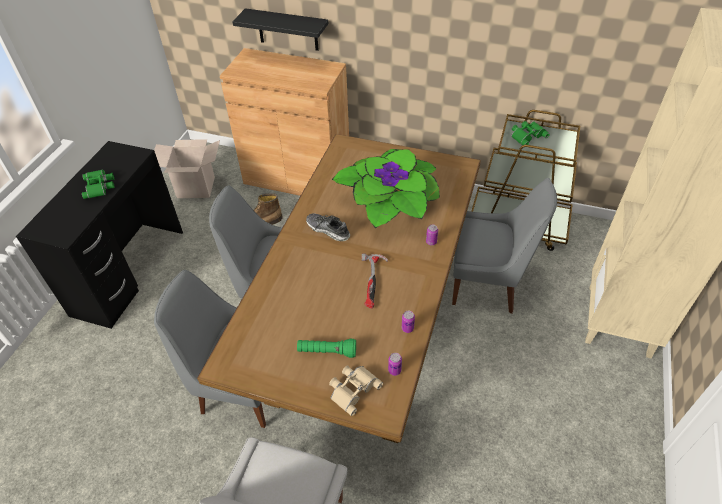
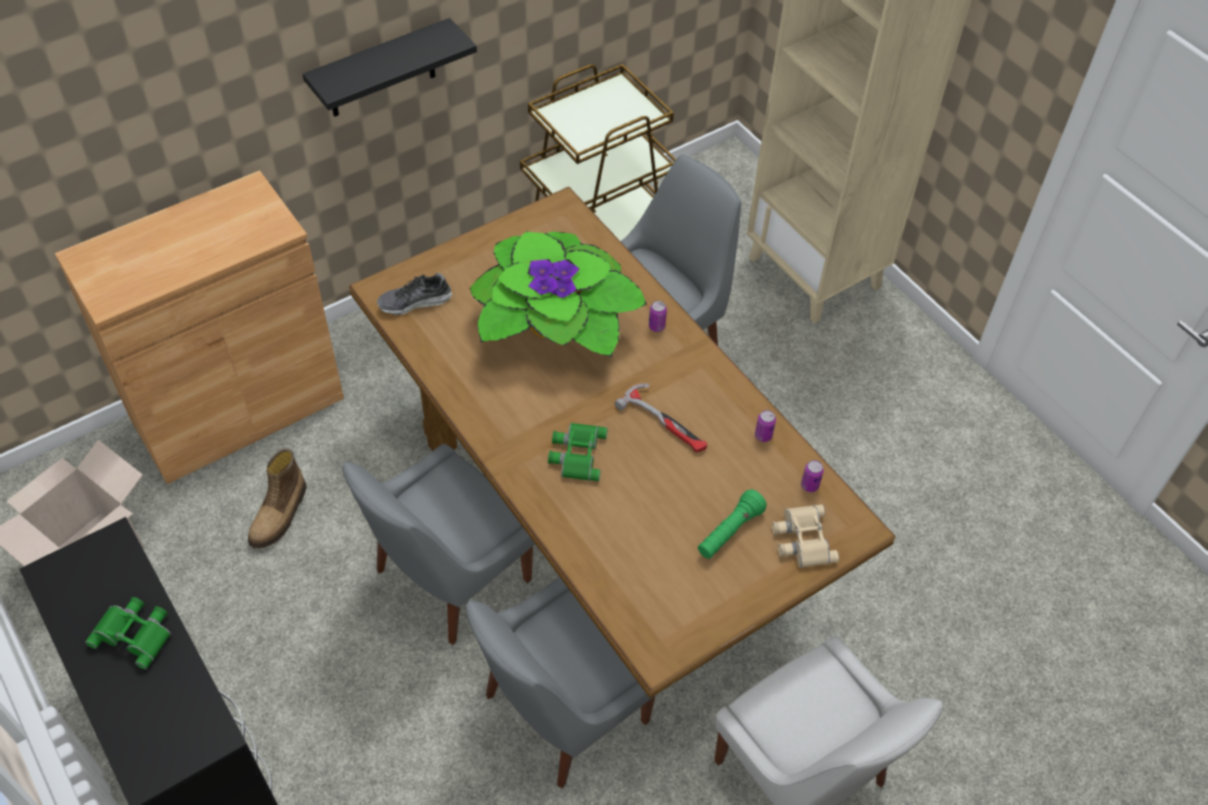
camera: 55 degrees left, 5 degrees up
(287, 30) = (137, 174): black shelf -> black shelf (381, 70)
(328, 230) = (533, 411): shoe -> shoe (415, 302)
(527, 135) = (578, 116): green binoculars -> green binoculars (576, 454)

